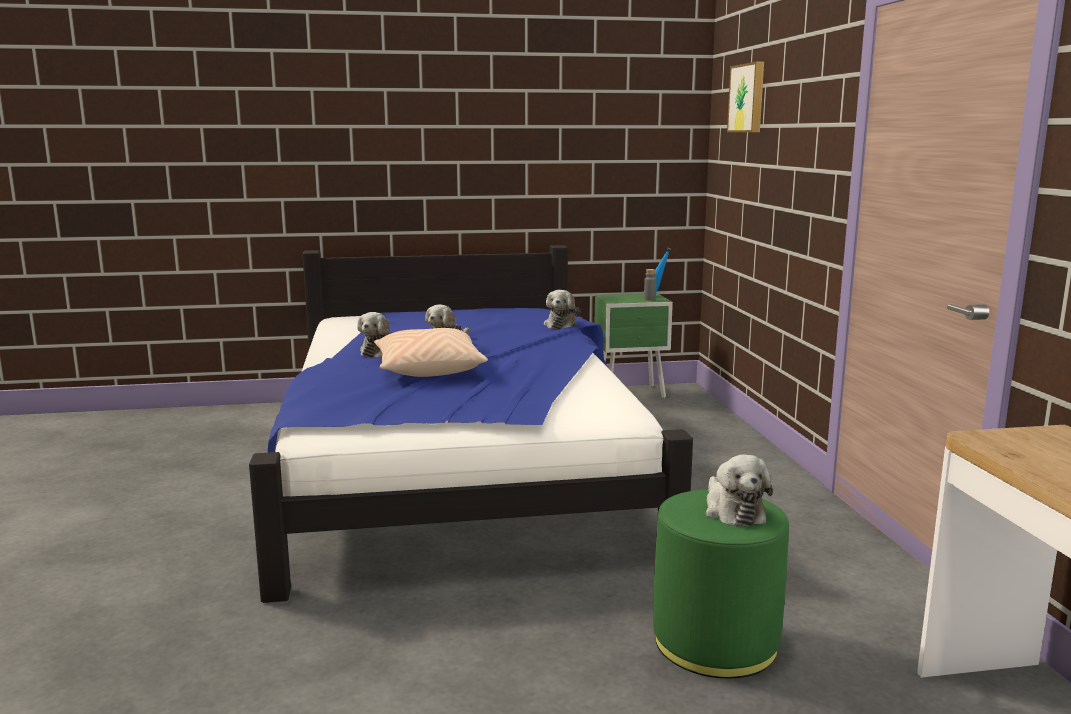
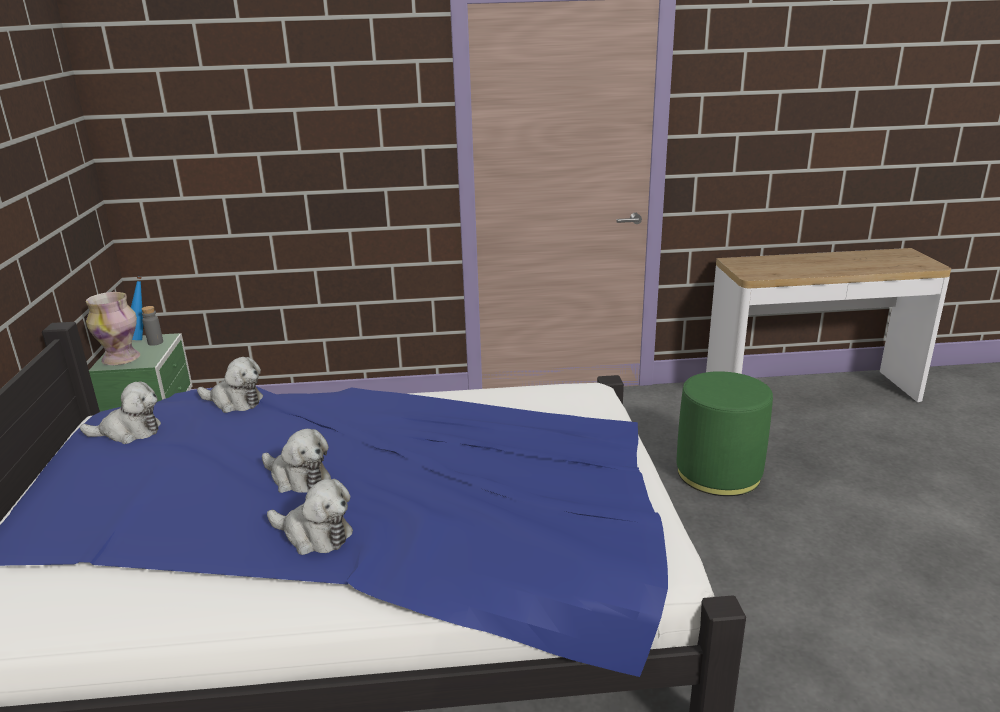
camera: 85 degrees left, 10 degrees up
(428, 370) = (438, 487): beige pillow -> none
(617, 297) = (121, 358): none -> vase
(733, 511) = (725, 384): plush toy -> plush toy (129, 432)
(748, 98) = (209, 81): picture -> none

